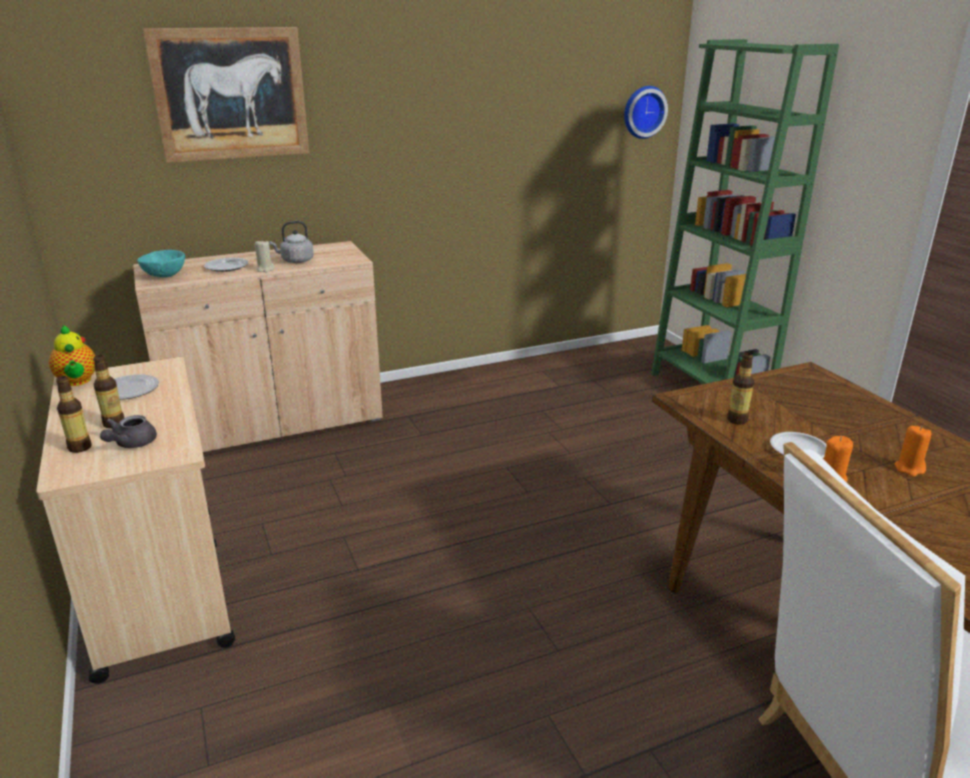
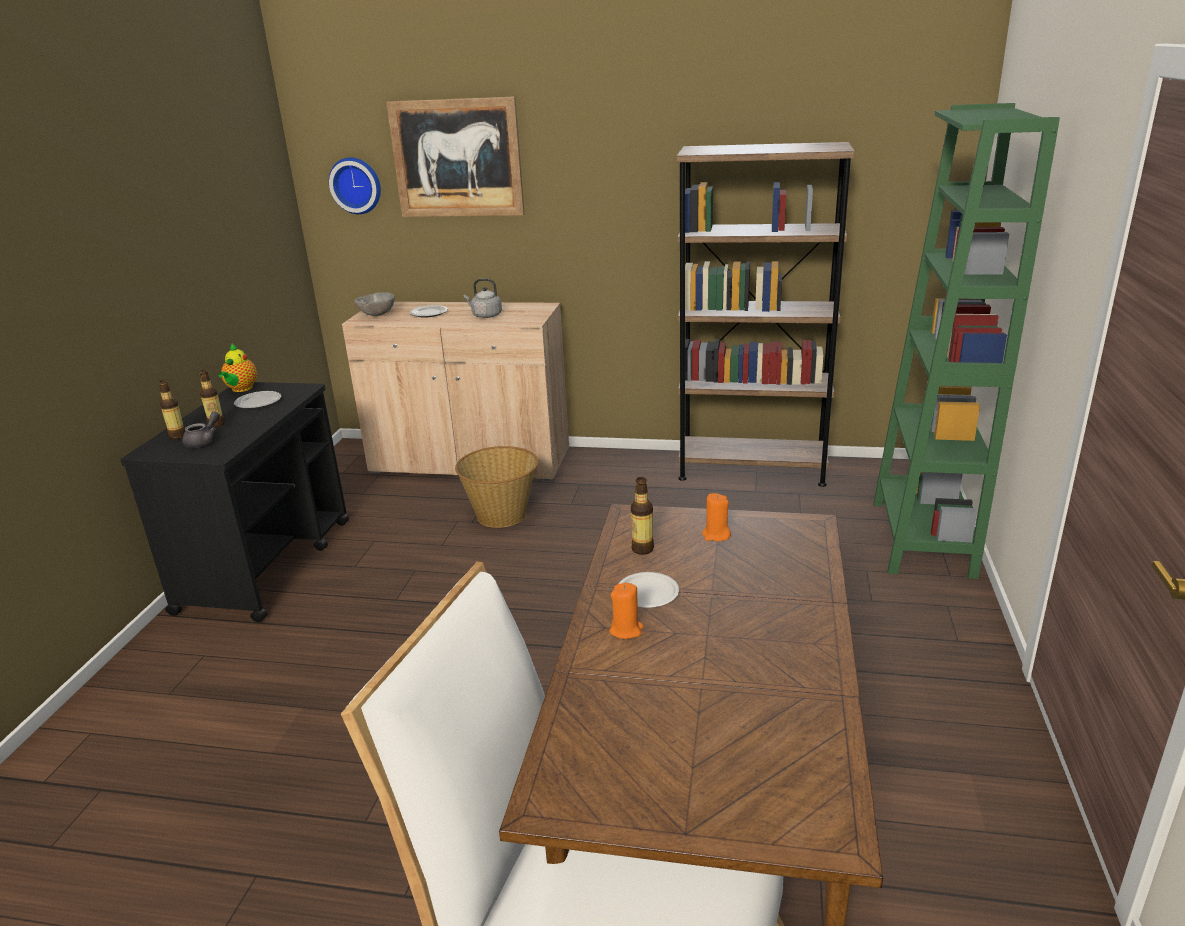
camera: 35 degrees right, 0 degrees up
(131, 444) = (204, 441): grey teapot -> grey teapot turned 150 degrees clockwise
(160, 586) = (267, 564): beige cart -> black cart
(165, 276) = (377, 315): turquoise bowl -> grey bowl
(265, 269) = (451, 320): beige candle -> none
(368, 461) = (502, 515): none -> basket
(536, 369) = (752, 469): none -> brown bookcase
(643, 112) = (922, 186): wall clock -> wall clock (356, 185)
(909, 468) = (725, 649): orange candle -> orange candle (716, 535)

